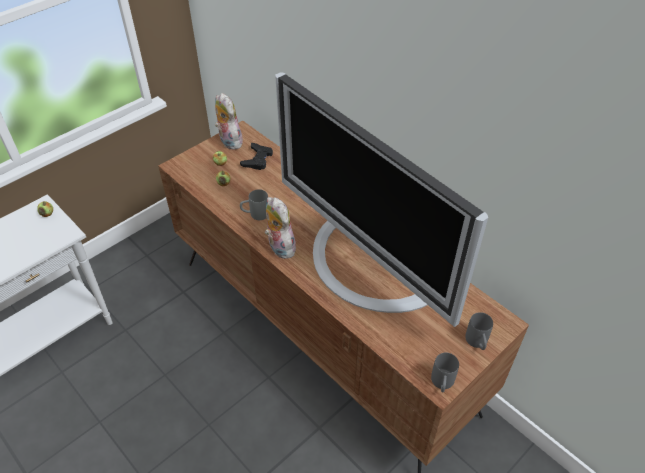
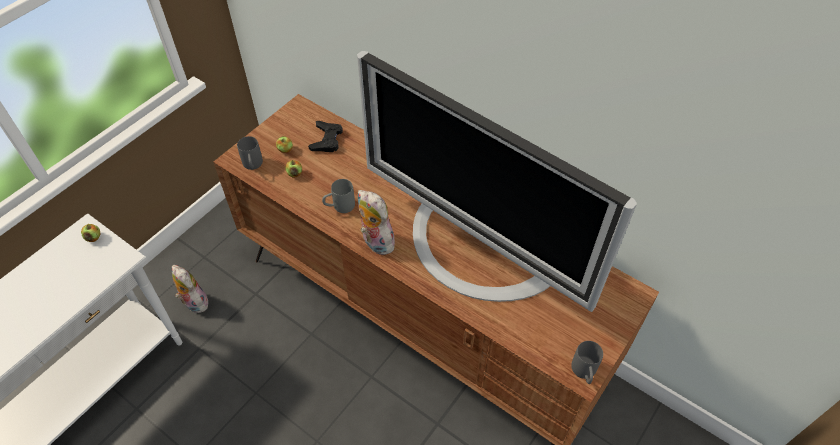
camera: 10 degrees left, 5 degrees up
(229, 141) = (288, 122): plush toy -> plush toy (194, 302)
(477, 343) = (611, 321): grey mug -> grey mug (253, 166)

